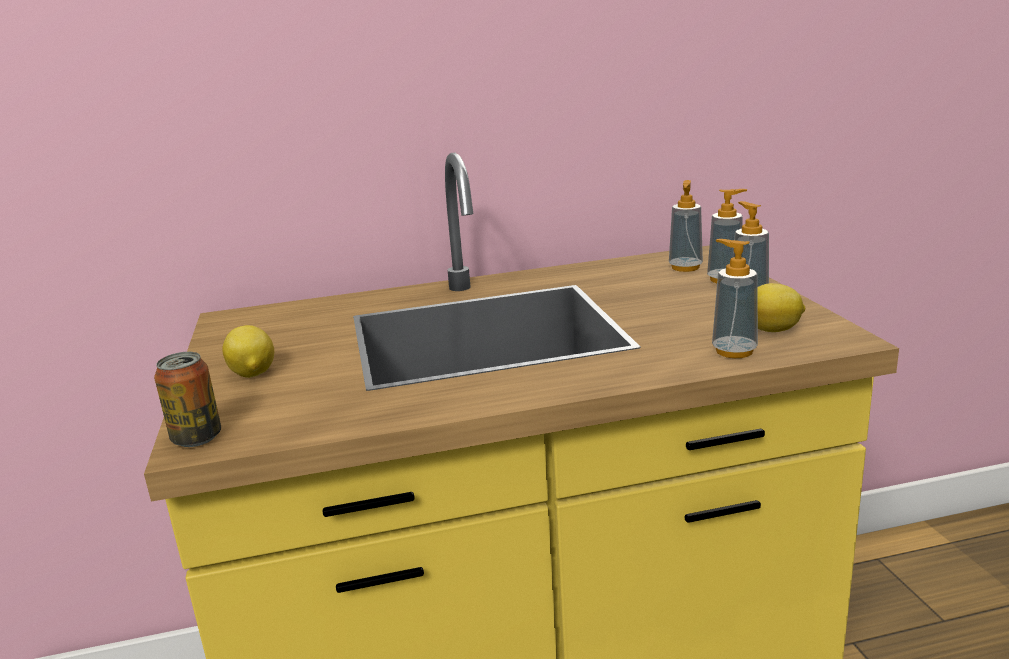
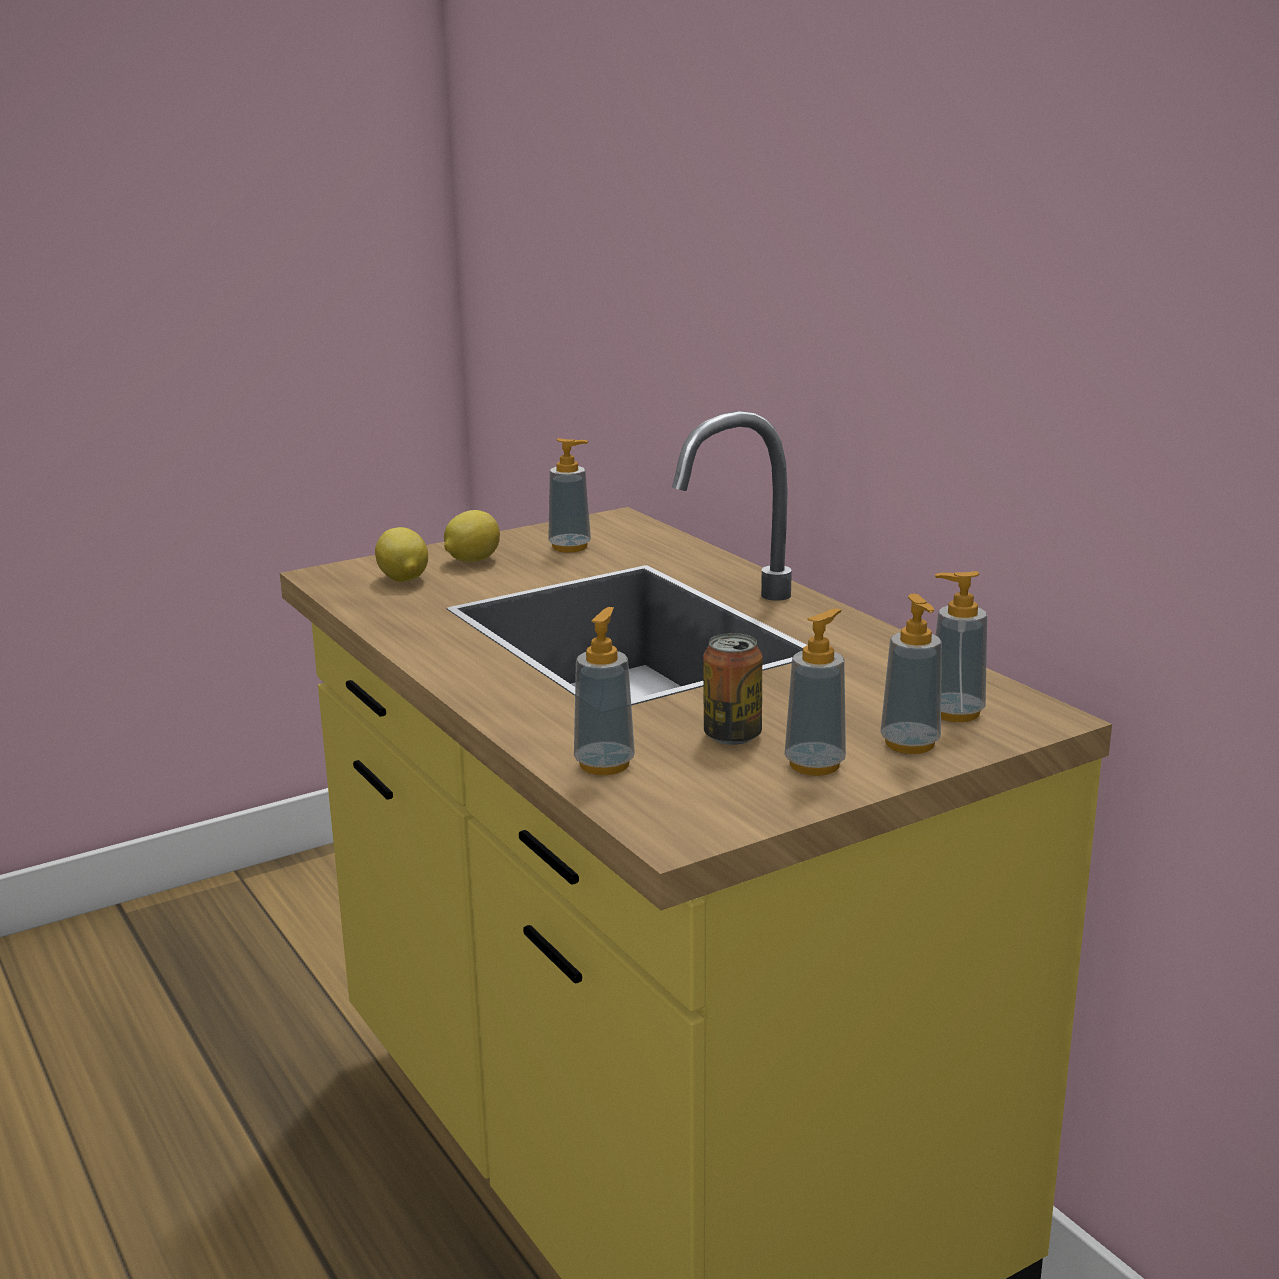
camera: 70 degrees right, 0 degrees up
(196, 438) = (338, 572): can -> can (732, 735)
(274, 336) = (570, 547): none -> soap dispenser
(774, 330) = (694, 786): lemon -> lemon (403, 580)

